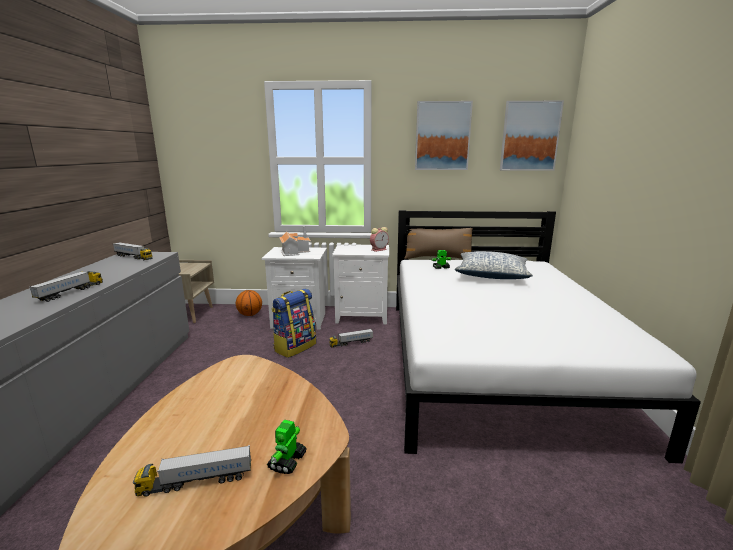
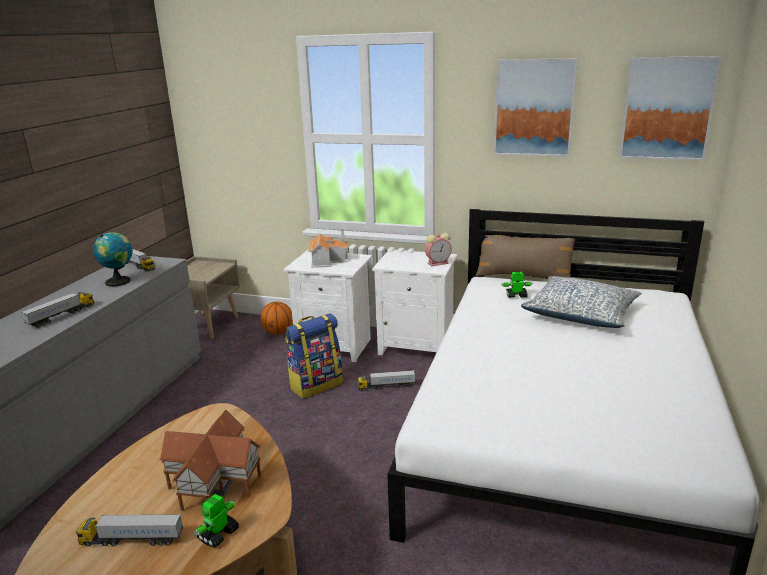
camera: 15 degrees right, 5 degrees up
(121, 267) = (119, 281): none -> globe
(265, 416) = (217, 481): none -> toy house

